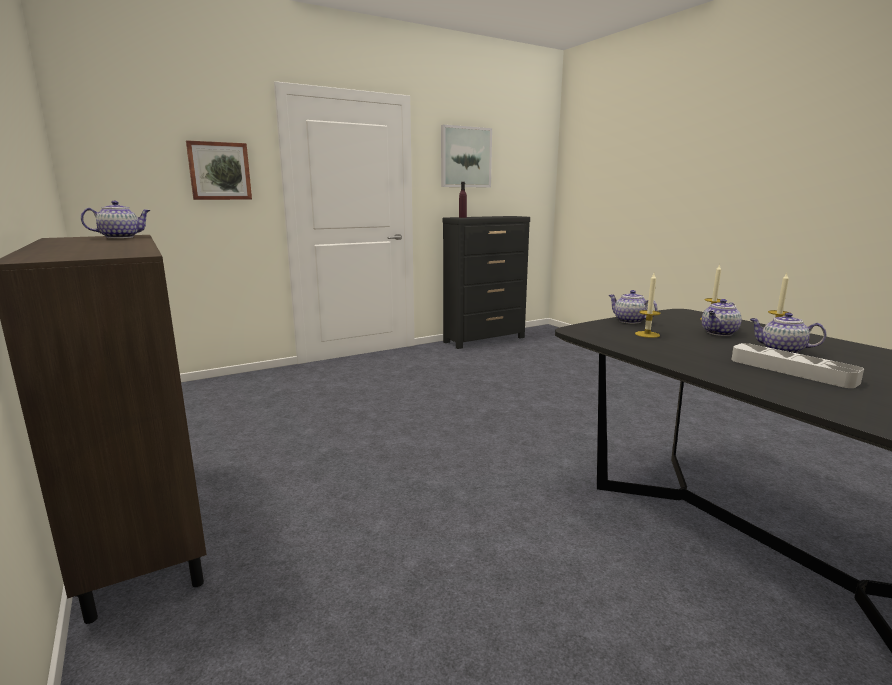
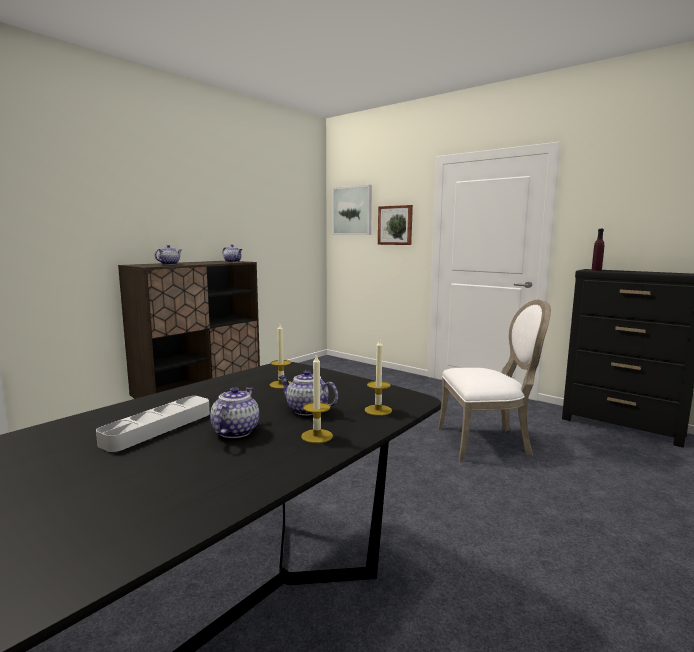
camera: 70 degrees right, 5 degrees down
(465, 157) = (634, 199): picture -> picture (352, 211)
(480, 379) = (487, 442): none -> white chair
(629, 321) = (336, 379): teapot -> teapot (169, 264)

